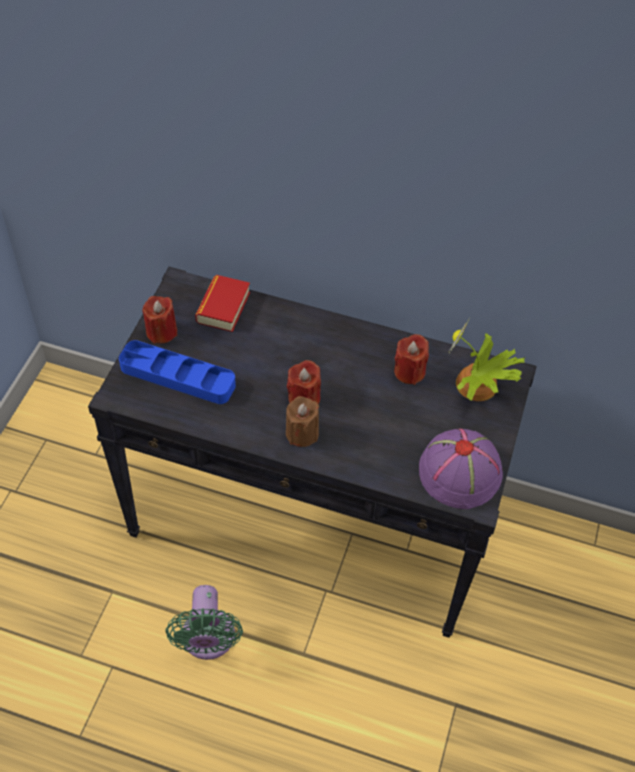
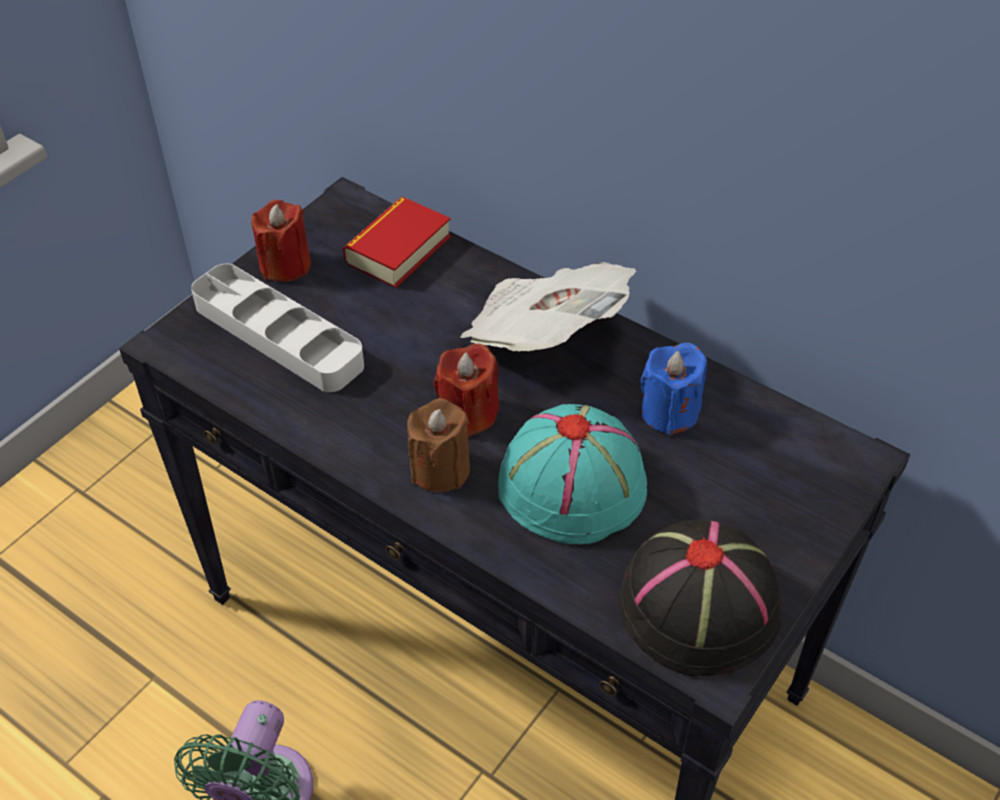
camera: 20 degrees right, 5 degrees down
(177, 376) = (278, 335): blue tray -> grey tray
(327, 342) = (544, 336): none -> newspaper
(375, 424) = (573, 485): none -> turquoise hat
(409, 371) = (669, 412): red candle -> blue candle
(460, 472) = (700, 605): purple hat -> black hat
(477, 386) = (785, 464): potted plant -> none

